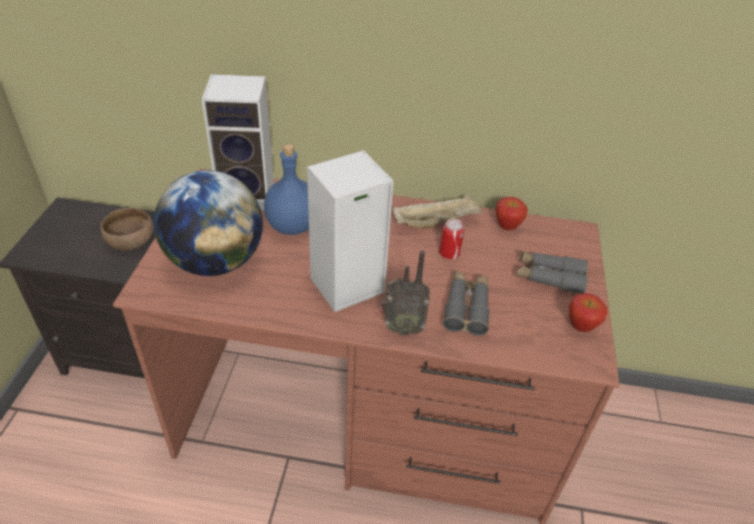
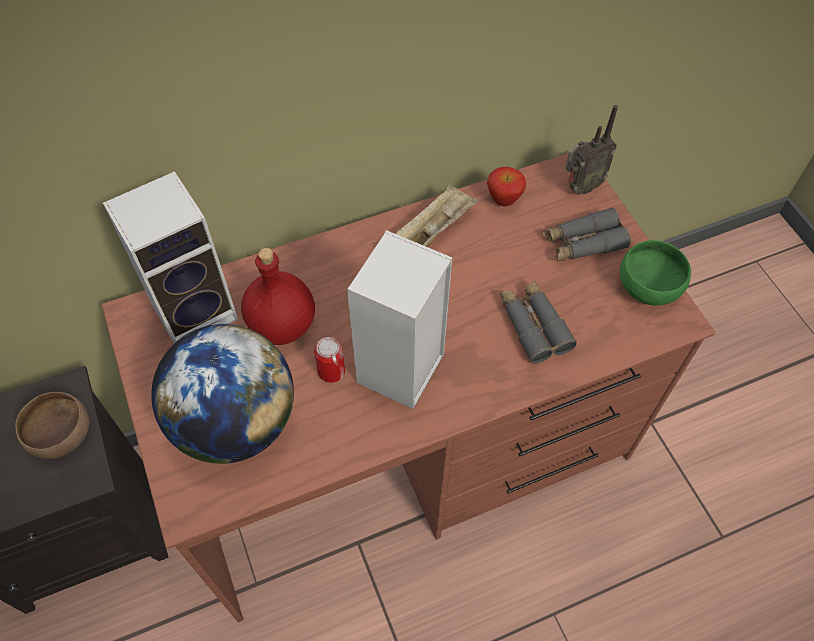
camera: 30 degrees left, 15 degrees up
(293, 226) = (283, 325): blue bottle -> red bottle
(402, 327) = (491, 387): radio -> radio (580, 187)
(449, 253) = (471, 268): can -> can (331, 371)
(580, 327) = (646, 287): apple -> green bowl

